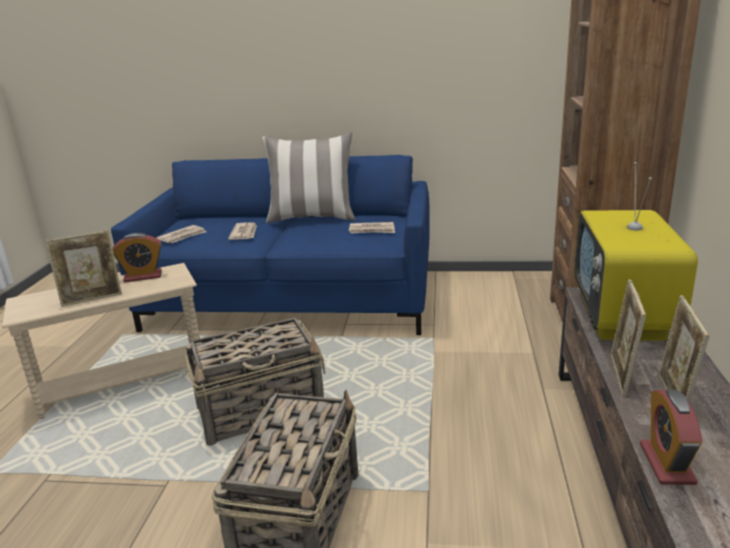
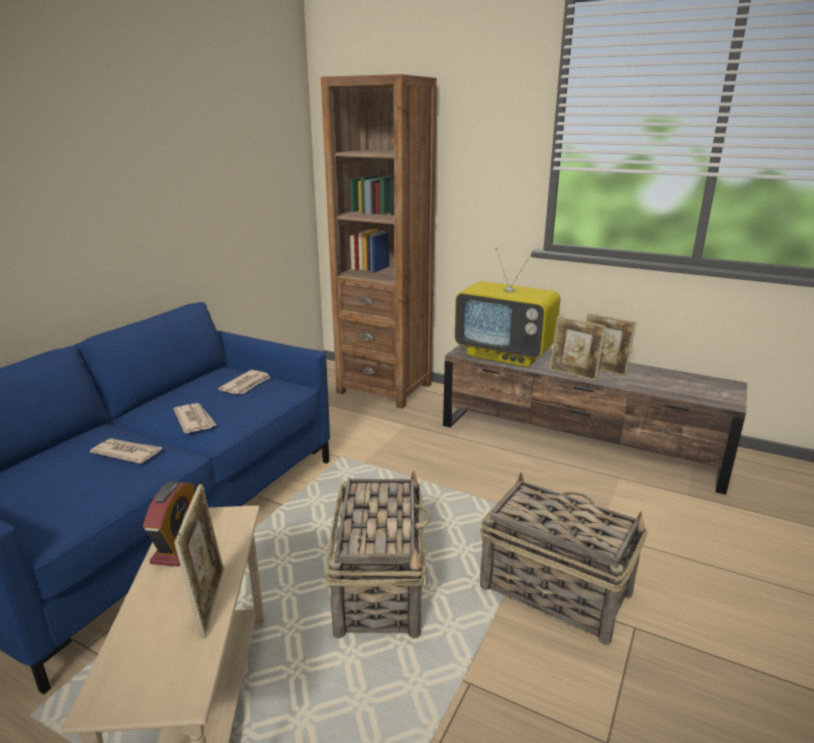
camera: 70 degrees left, 0 degrees up
(183, 236) = (51, 502): newspaper -> newspaper (195, 420)
(312, 218) = (149, 405): pillow -> none
(666, 464) = (662, 390): alarm clock -> none

